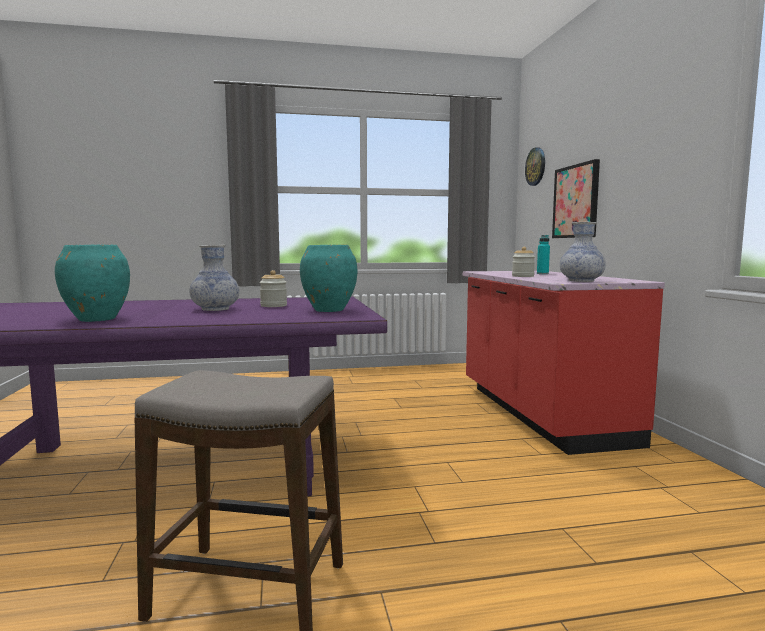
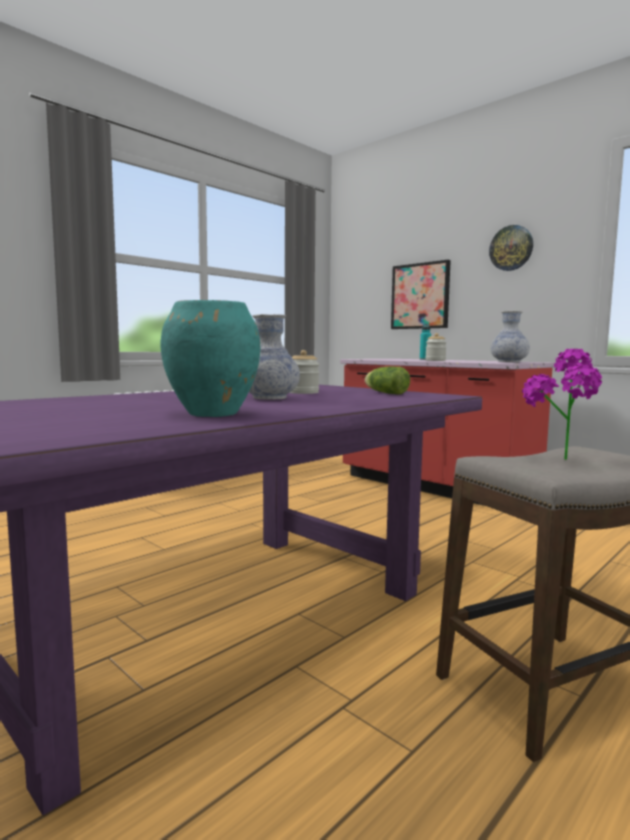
camera: 35 degrees left, 0 degrees up
(245, 384) = (559, 461): none -> potted plant
(328, 310) = (385, 393): turquoise vase -> lettuce
(536, 166) = (360, 261): wall clock -> wall clock (511, 248)

